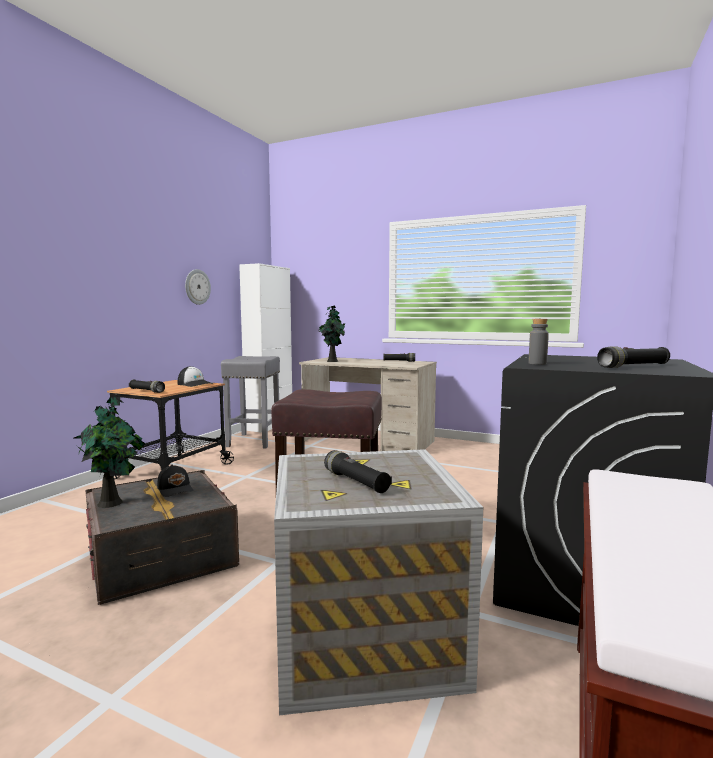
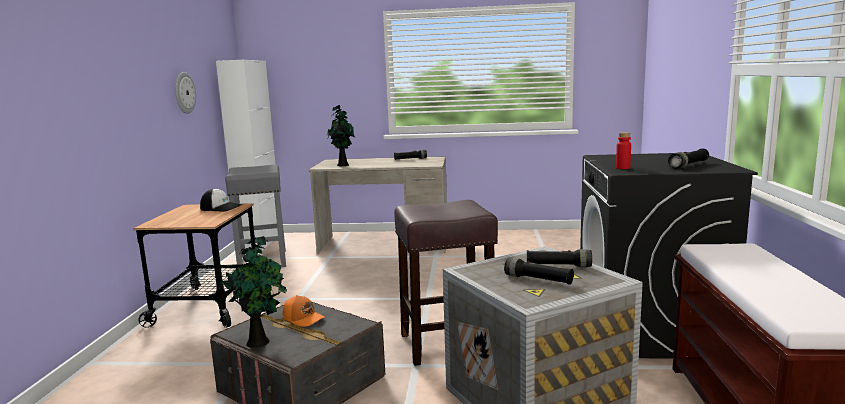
camera: 20 degrees left, 5 degrees up
(147, 391) = (185, 223): black flashlight -> black flashlight (558, 266)
(176, 489) = (303, 318): black cap -> orange cap
(537, 363) = (623, 168): grey bottle -> red bottle

